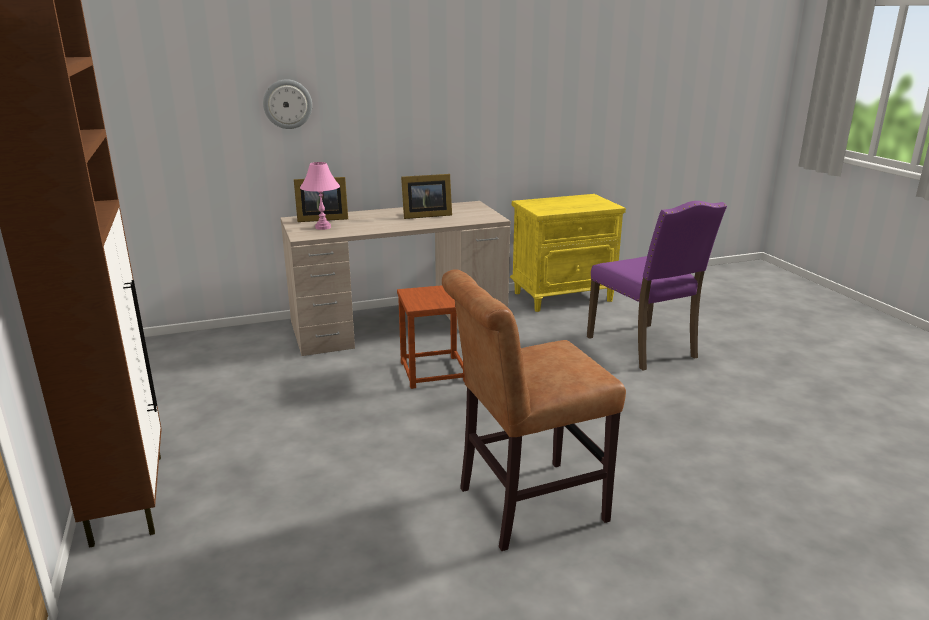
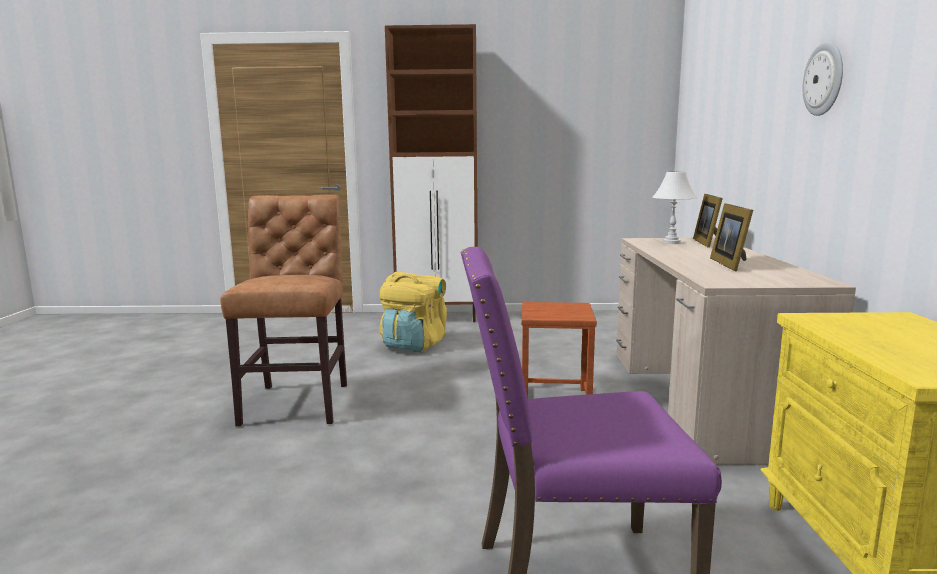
camera: 110 degrees right, 10 degrees down
(287, 104) = (744, 115): wall clock -> wall clock (824, 79)
(289, 482) = (414, 345): none -> yellow backpack
(323, 227) = (672, 242): pink table lamp -> white table lamp

